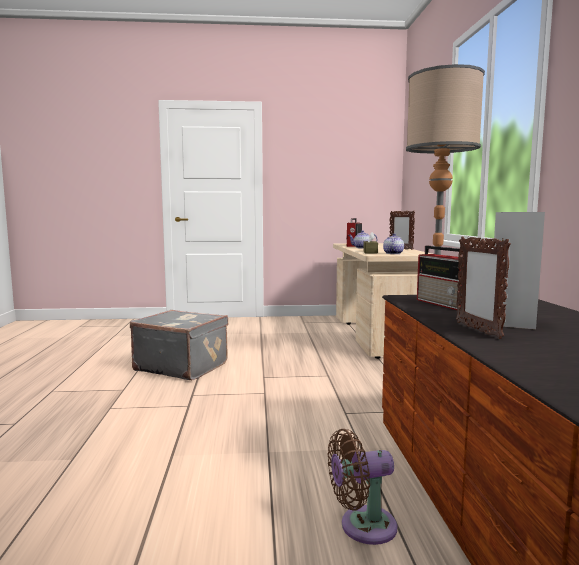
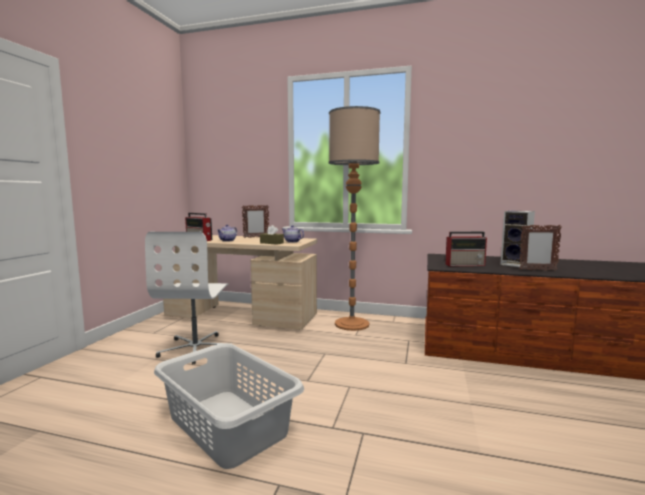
camera: 70 degrees left, 0 degrees up
(182, 366) = (227, 426): grey suitcase -> grey laundry basket
(289, 337) = (196, 348): none -> white office chair
(362, 526) = (559, 390): brown fan -> none

